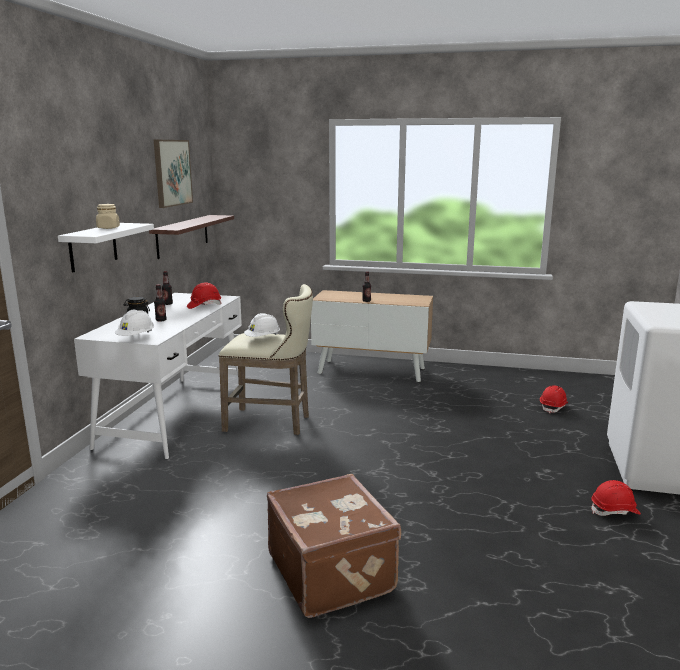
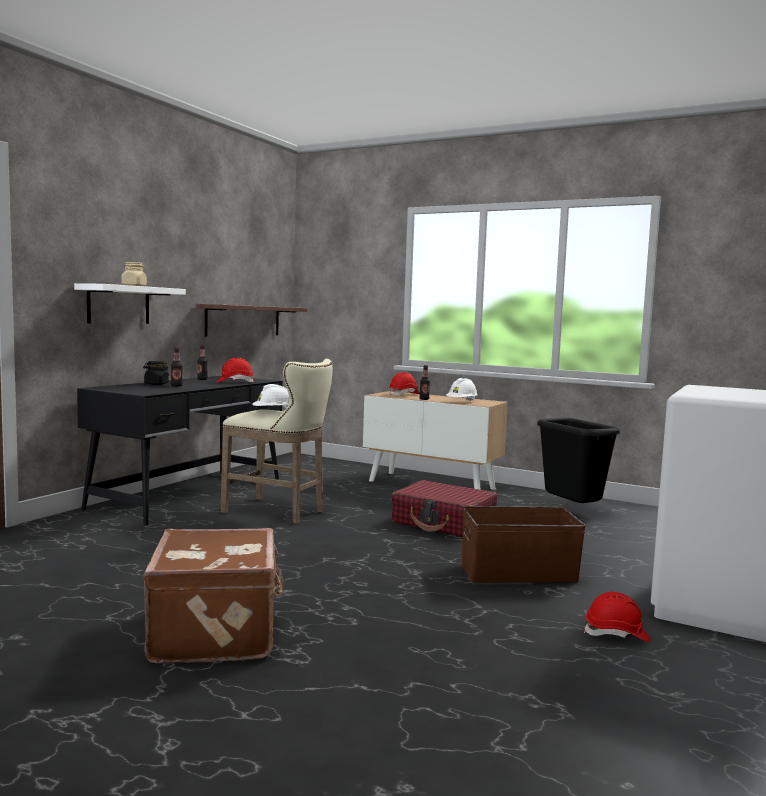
camera: 15 degrees right, 10 degrees down
(136, 337) = (133, 391): white hard hat -> white hard hat (462, 402)
(172, 172) = (235, 254): picture -> none
(176, 414) = (190, 494): white desk -> black desk
(414, 414) = (444, 523): none -> red suitcase
(498, 386) = (572, 512): none -> black trash can
(507, 460) = (519, 573): none -> brown storage box
(553, 407) = (626, 536): red hard hat -> red hard hat (404, 394)

